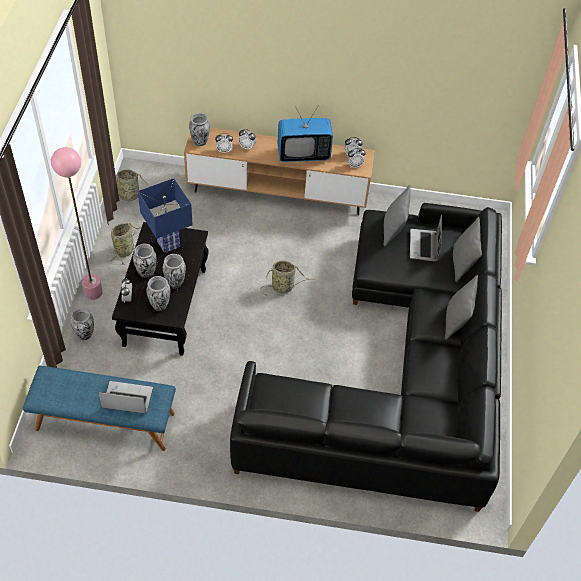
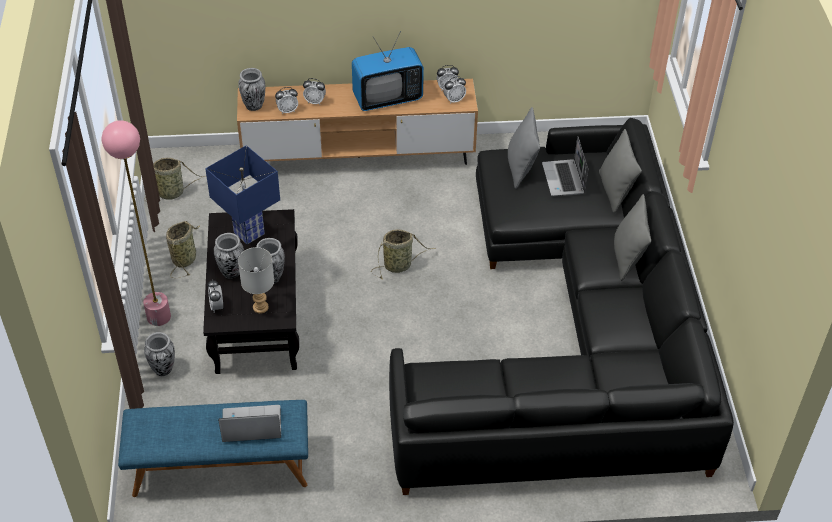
camera: 10 degrees left, 5 degrees down
(160, 305) = (260, 307): vase -> grey table lamp

